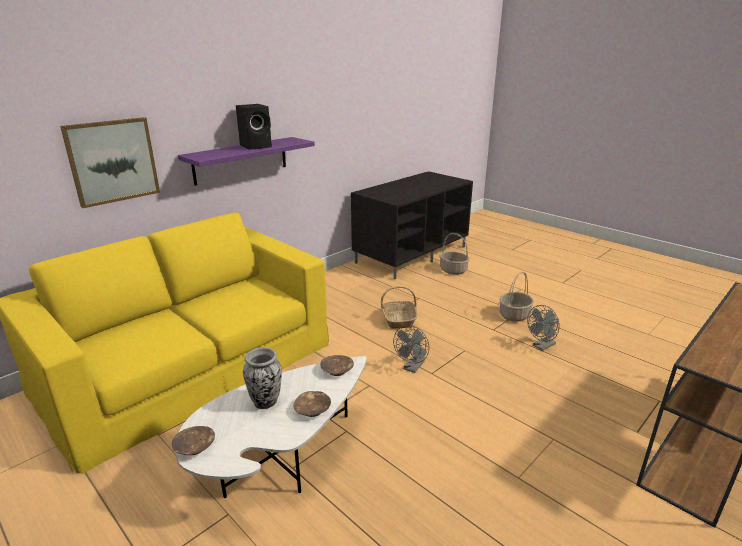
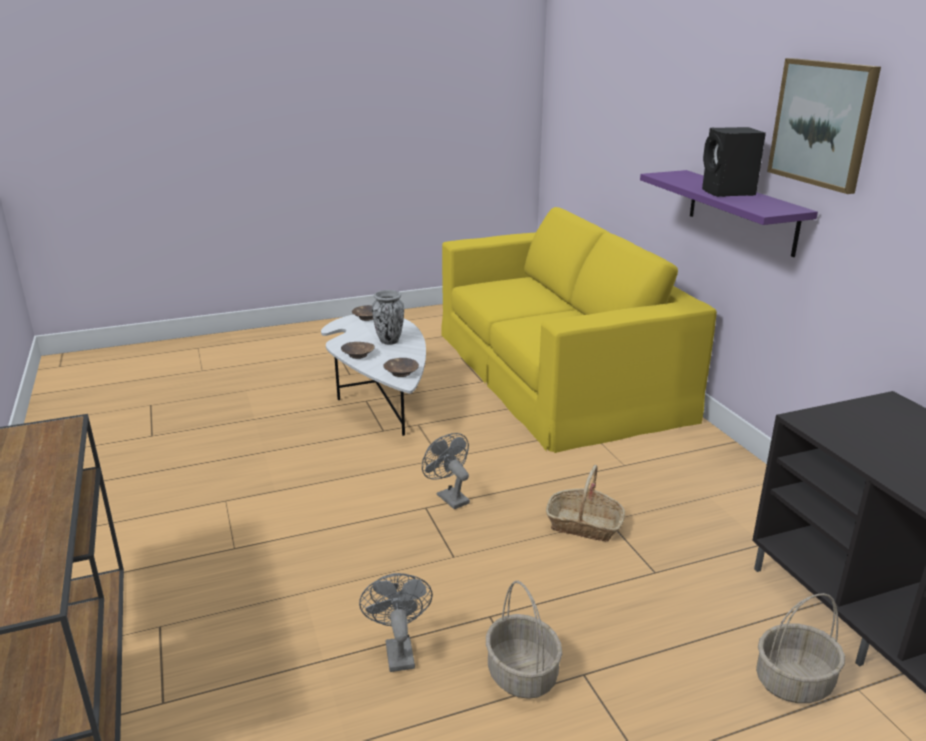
camera: 115 degrees right, 0 degrees up
(112, 161) = (644, 152): picture -> picture (822, 123)

